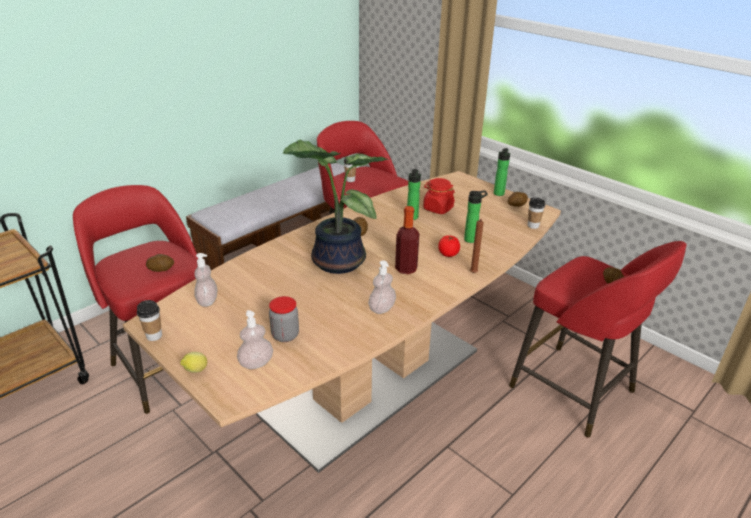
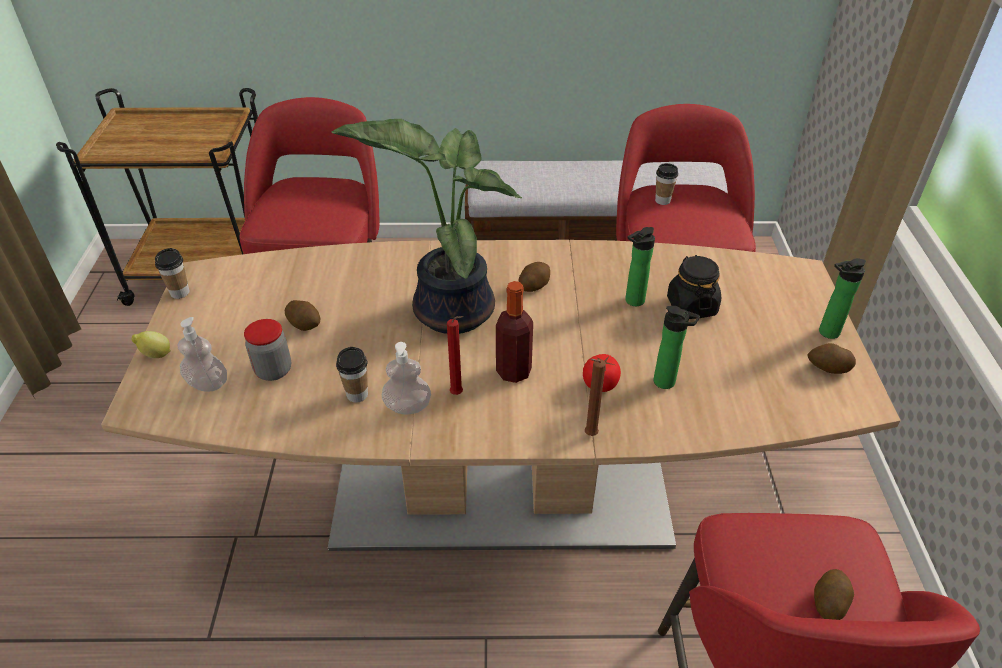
camera: 45 degrees right, 10 degrees up
(161, 269) = (311, 218): potato -> potato (305, 324)
(207, 301) = (268, 281): soap dispenser -> none
(396, 291) = (458, 394): none -> red candle
(438, 208) = (691, 306): red jar -> black jar
(533, 226) = (802, 418): cup -> cup (357, 394)

